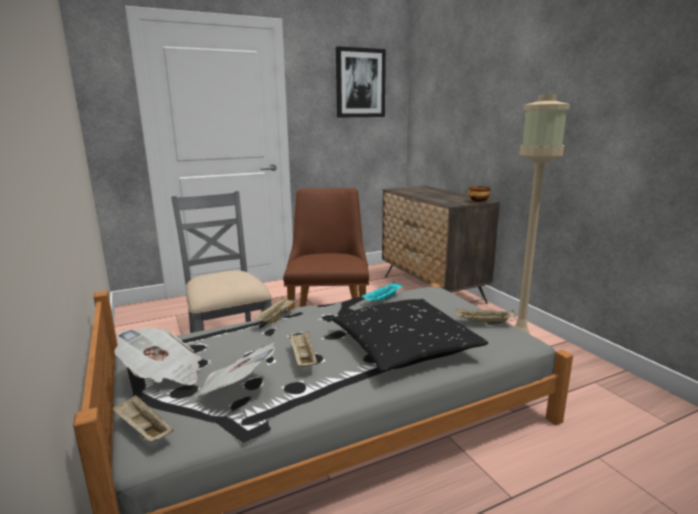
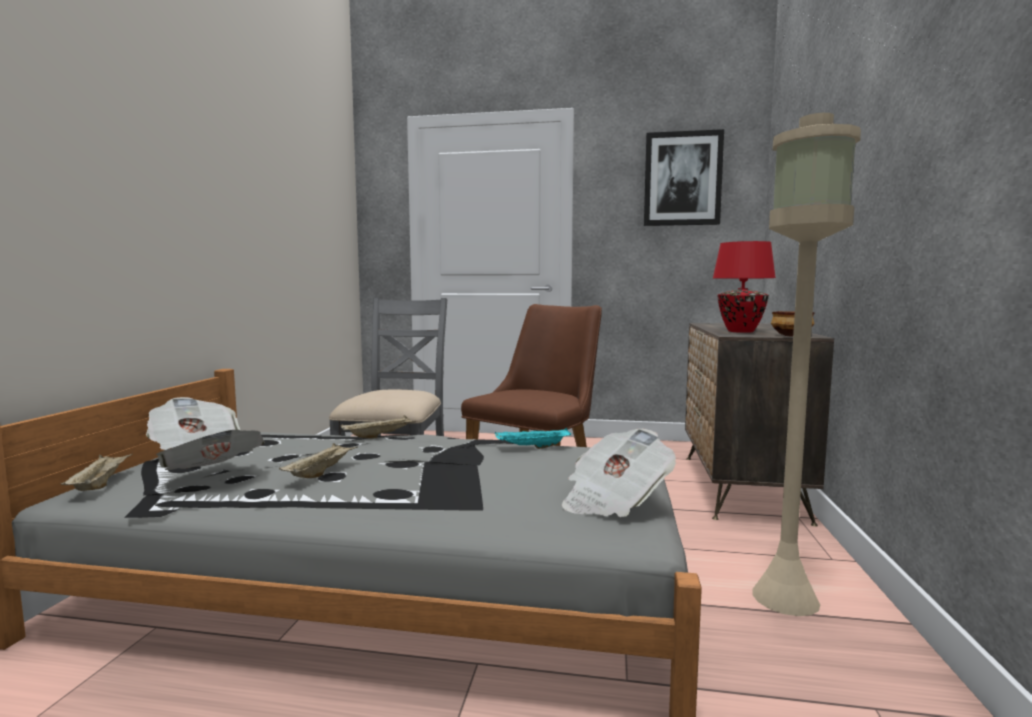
camera: 35 degrees right, 10 degrees down
(404, 346) = (448, 493): black pillow -> none
(443, 199) = (741, 331): none -> red table lamp
(483, 323) = (613, 501): beige tray -> newspaper

